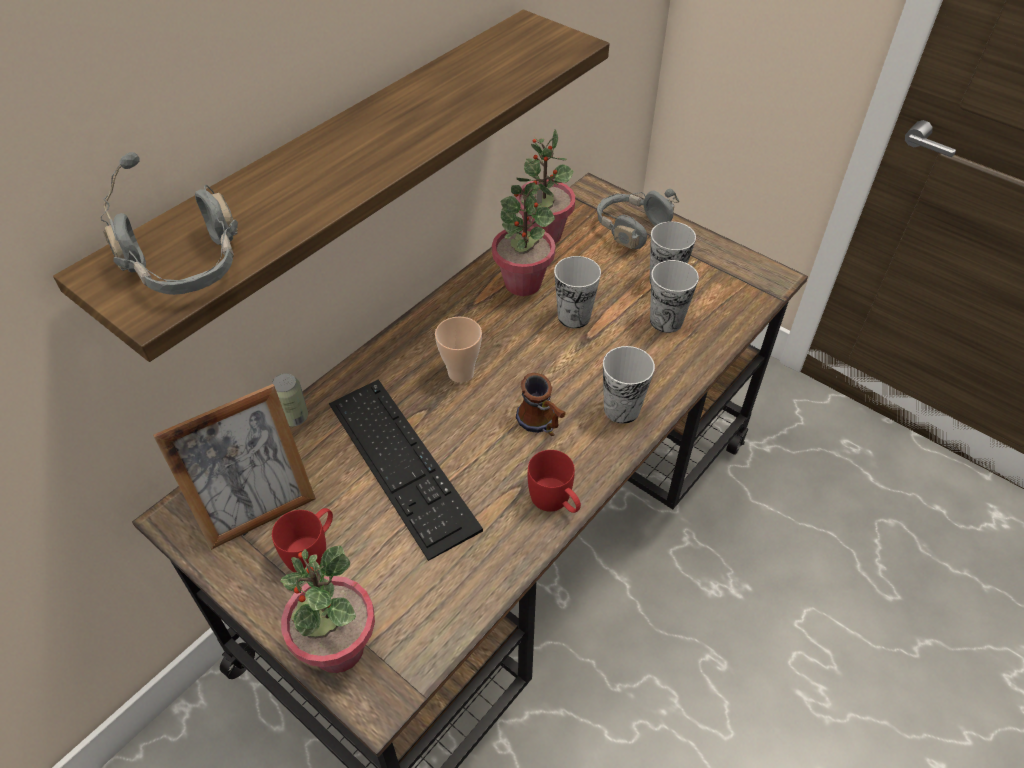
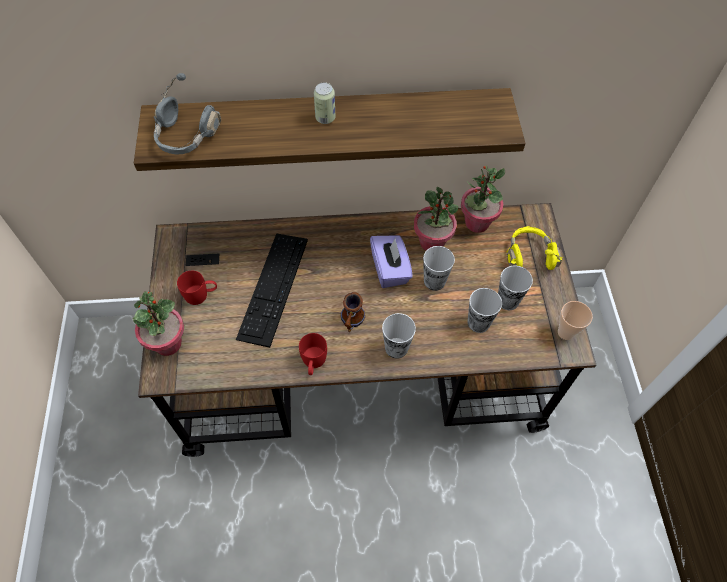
camera: 45 degrees right, 10 degrees up
(258, 512) = (199, 260): picture frame -> none
(294, 417) = (256, 228): can -> can (325, 118)
(461, 373) = (347, 266): cup -> cup (566, 332)
(514, 340) = (390, 269): none -> purple tissue box
(630, 229) = (529, 255): grey headphones -> yellow headphones

